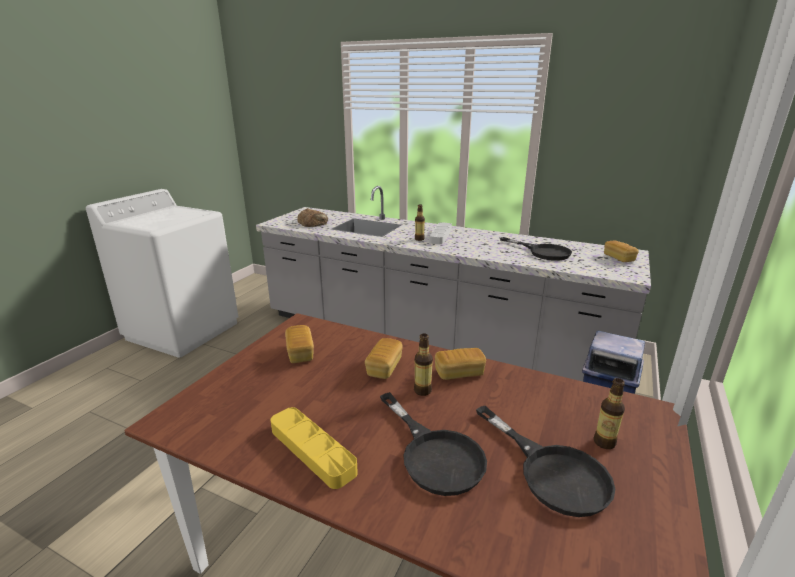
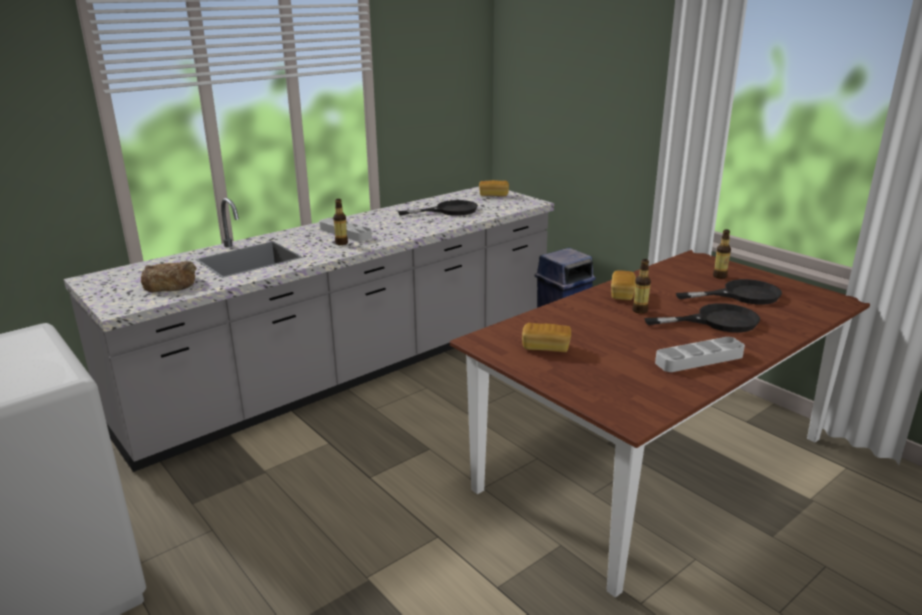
camera: 65 degrees left, 0 degrees up
(312, 450) = (699, 359): yellow tray -> grey tray
(384, 367) = (597, 317): bread -> none

